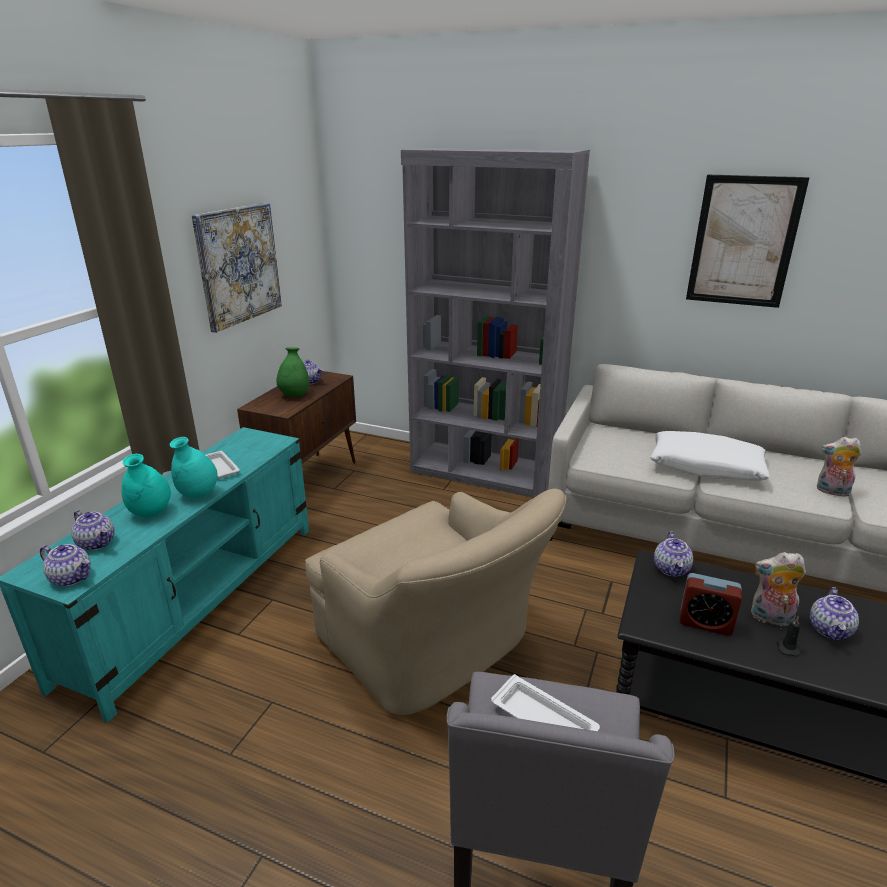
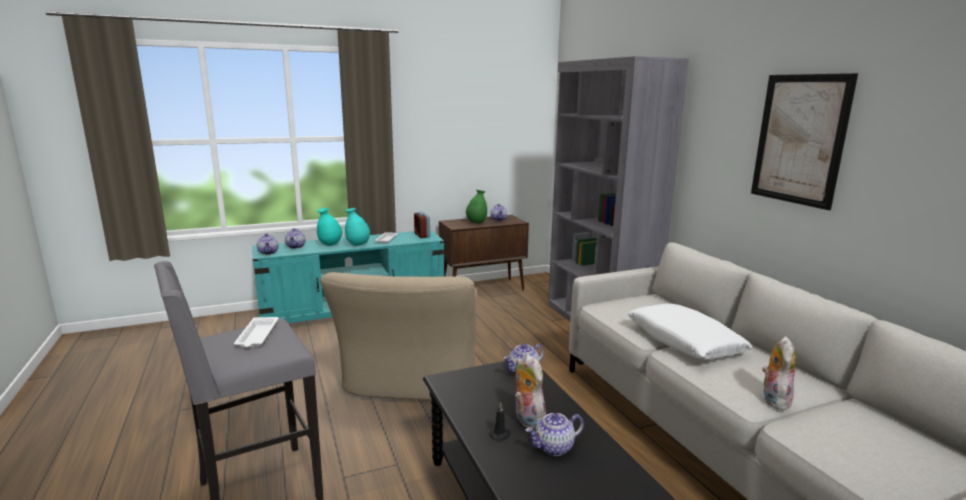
camera: 45 degrees right, 10 degrees down
(238, 265) = (462, 133): picture -> none
(705, 623) = (480, 398): alarm clock -> alarm clock (422, 235)
(831, 492) = (773, 399): plush toy -> plush toy turned 45 degrees clockwise

